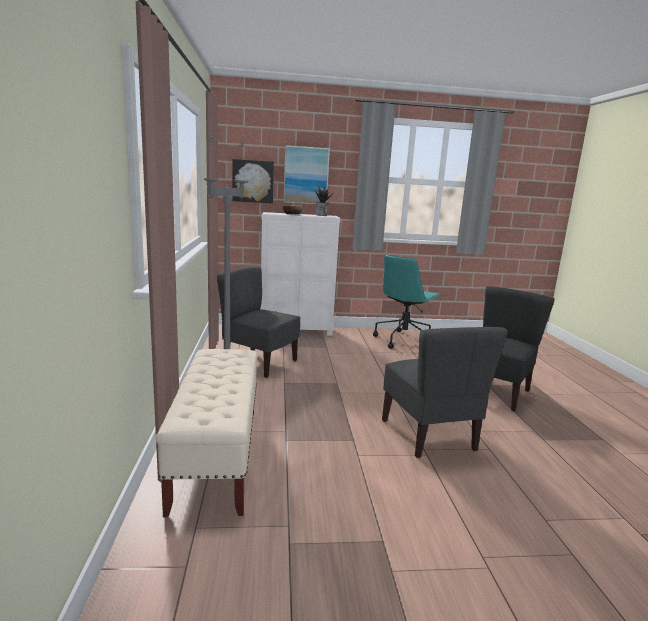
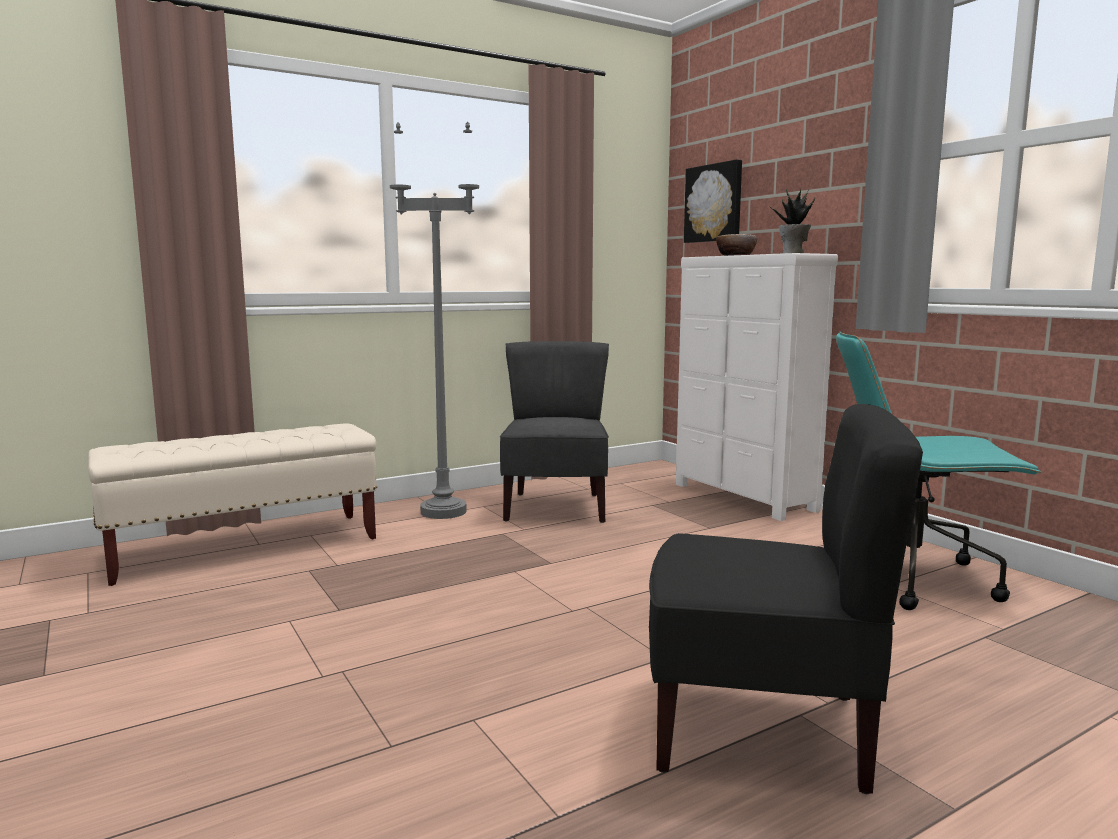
camera: 65 degrees right, 5 degrees down
(306, 175) = (790, 175): picture -> none
(429, 435) = (406, 669): grey chair -> none

